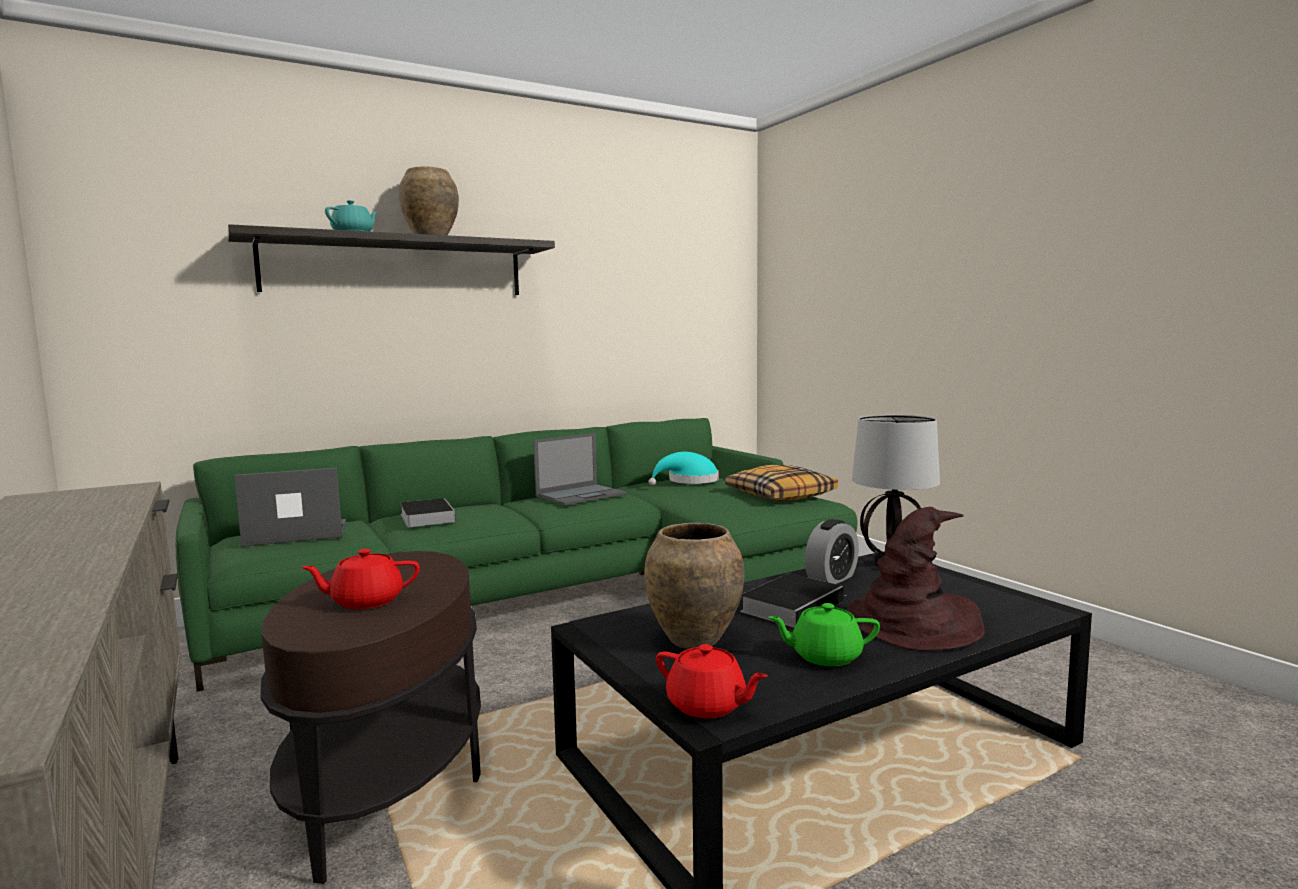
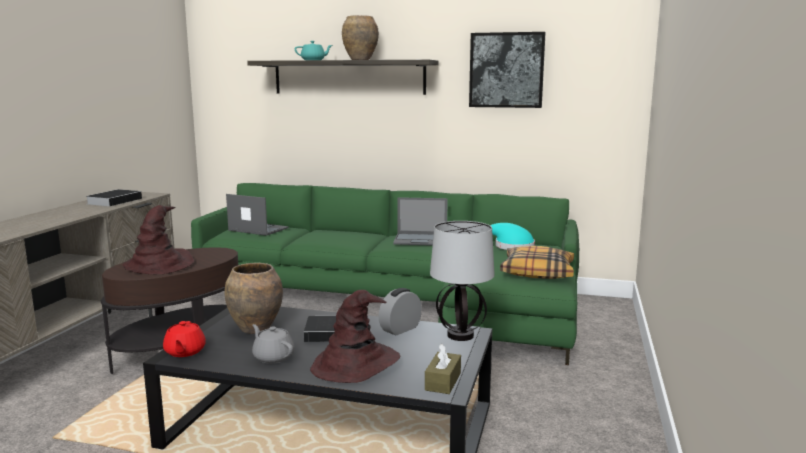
camera: 45 degrees right, 5 degrees up
(366, 601) = (159, 265): red teapot -> brown hat
(426, 517) = (320, 234): book -> book (115, 201)
(617, 264) = (506, 70): none -> picture
(824, 656) = (273, 357): green teapot -> grey teapot
(831, 578) = (400, 329): alarm clock -> alarm clock turned 135 degrees clockwise
(1017, 603) = (443, 381): none -> brown tissue box

